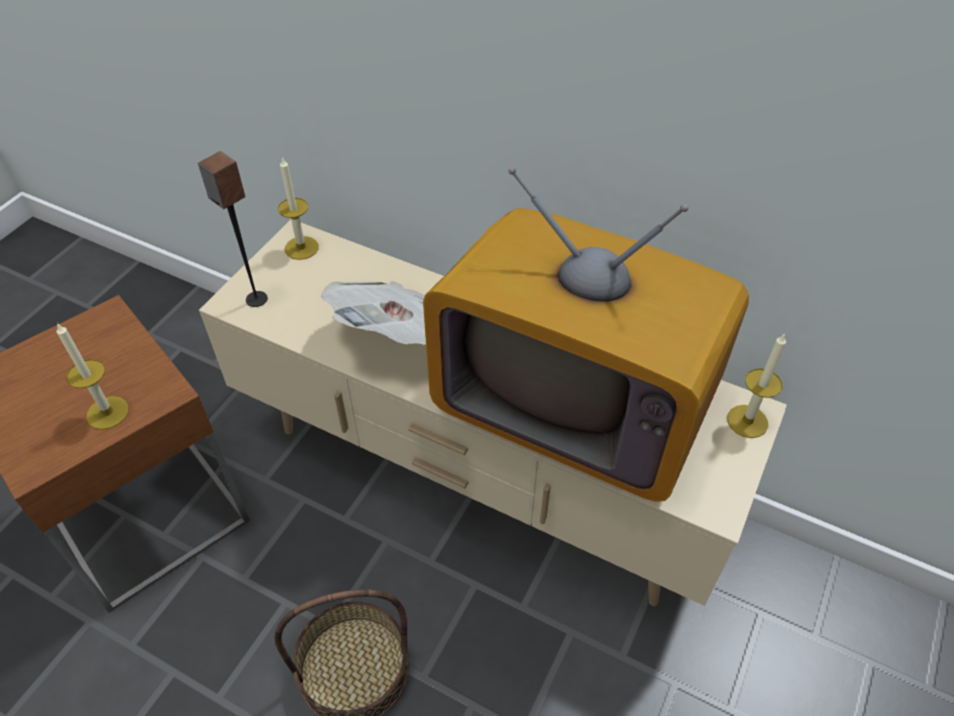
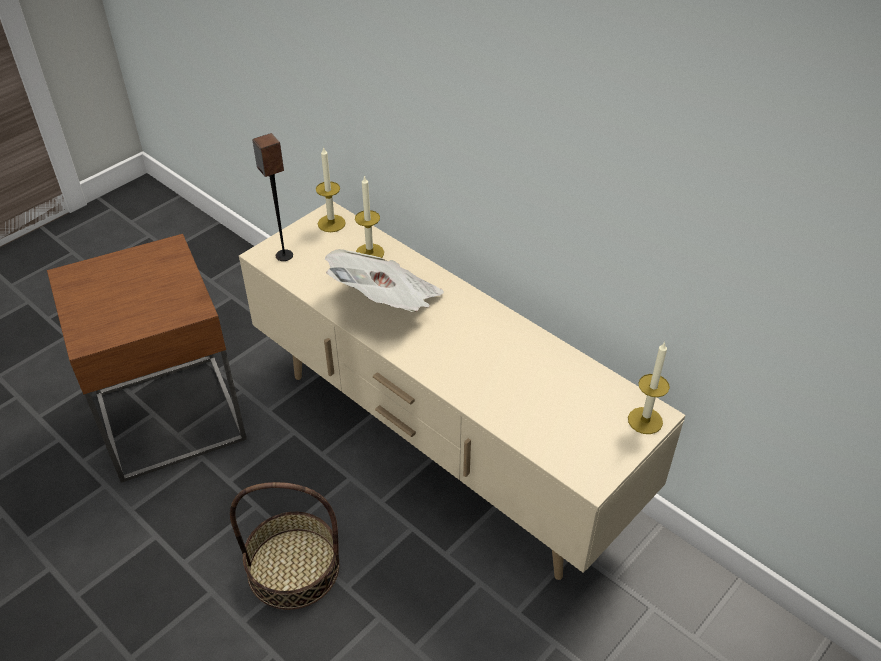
camera: 15 degrees right, 5 degrees down
(107, 412) = (149, 315): candle -> candle (369, 253)
(576, 404) = (506, 379): television -> none

